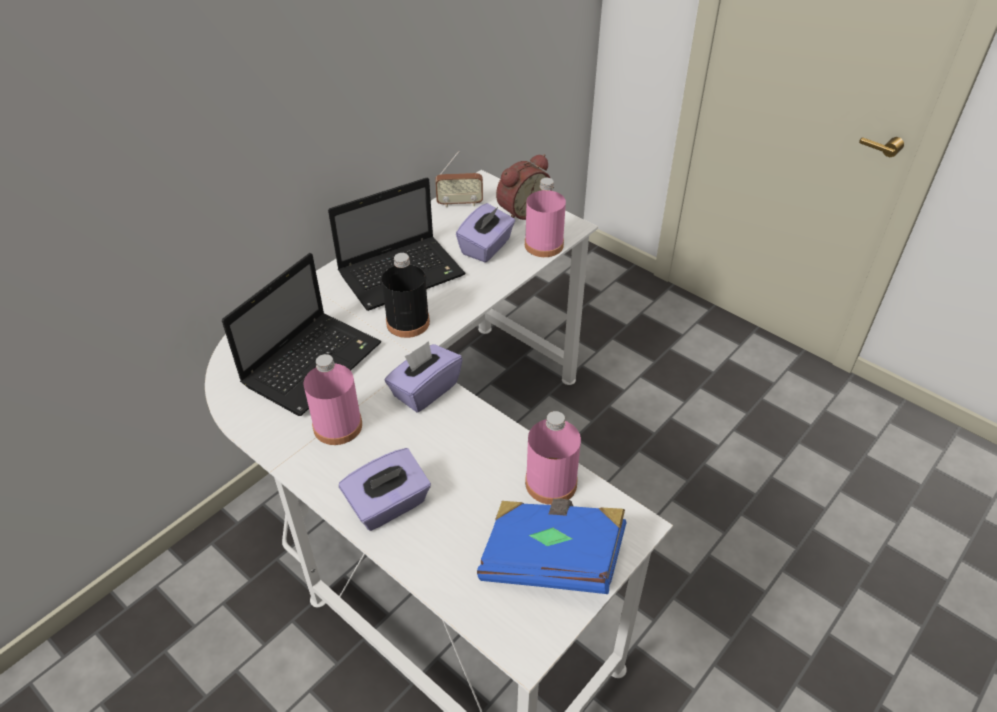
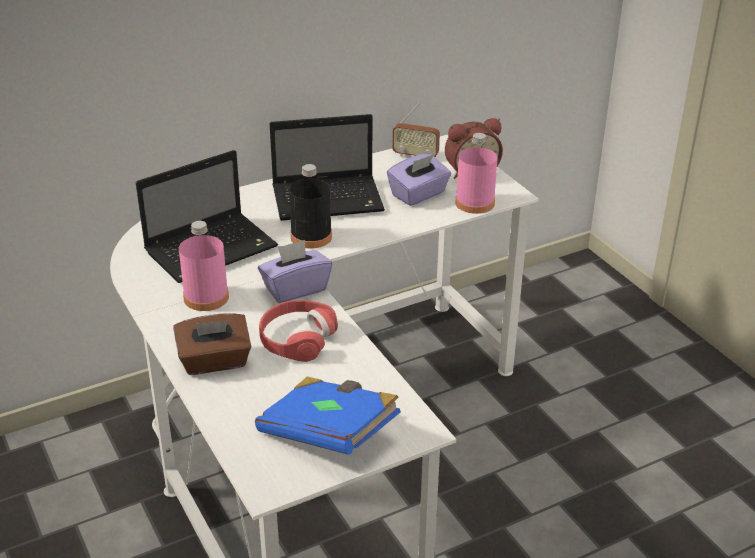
camera: 20 degrees right, 10 degrees down
(388, 505) = (215, 362): purple tissue box -> brown tissue box
(458, 451) = (297, 339): none -> red headphones
(551, 483) = (364, 381): pink bottle -> none

